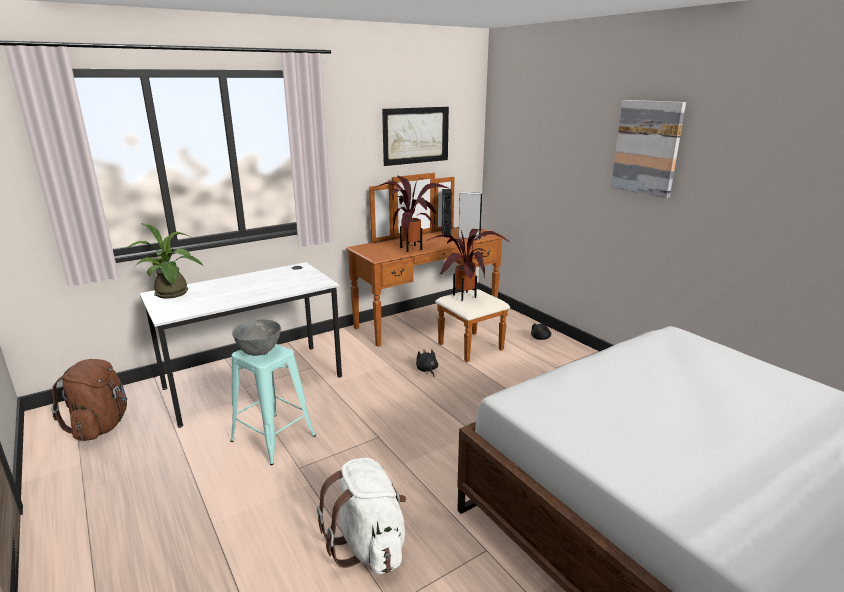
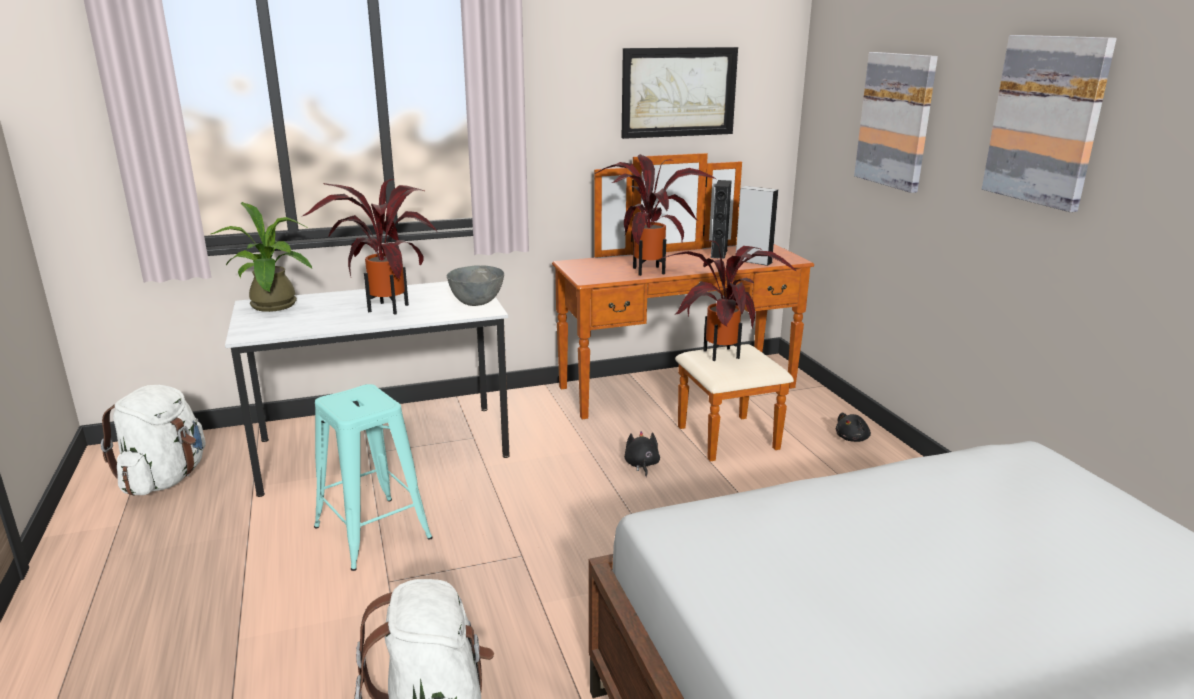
camera: 15 degrees right, 0 degrees up
(101, 426) = (165, 479): brown backpack -> white backpack
(253, 287) = (385, 307): none -> potted plant
(259, 352) = (352, 401): grey bowl -> grey bowl (476, 303)
(550, 149) = (895, 120): none -> picture

